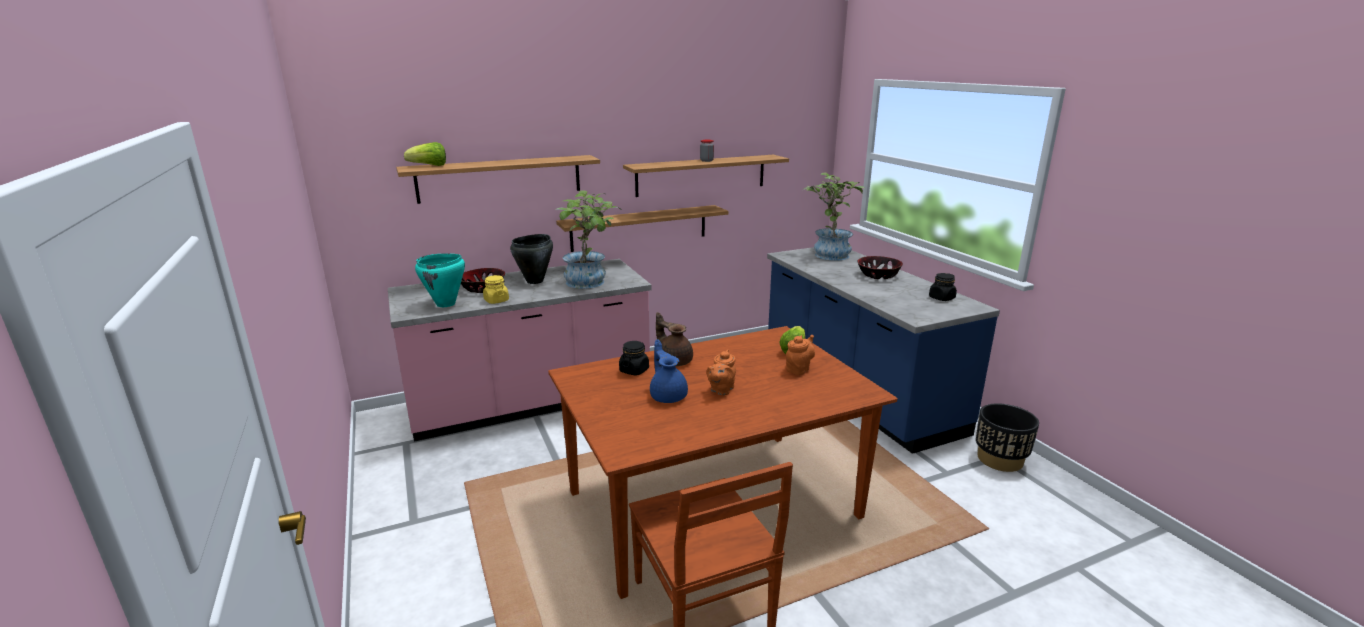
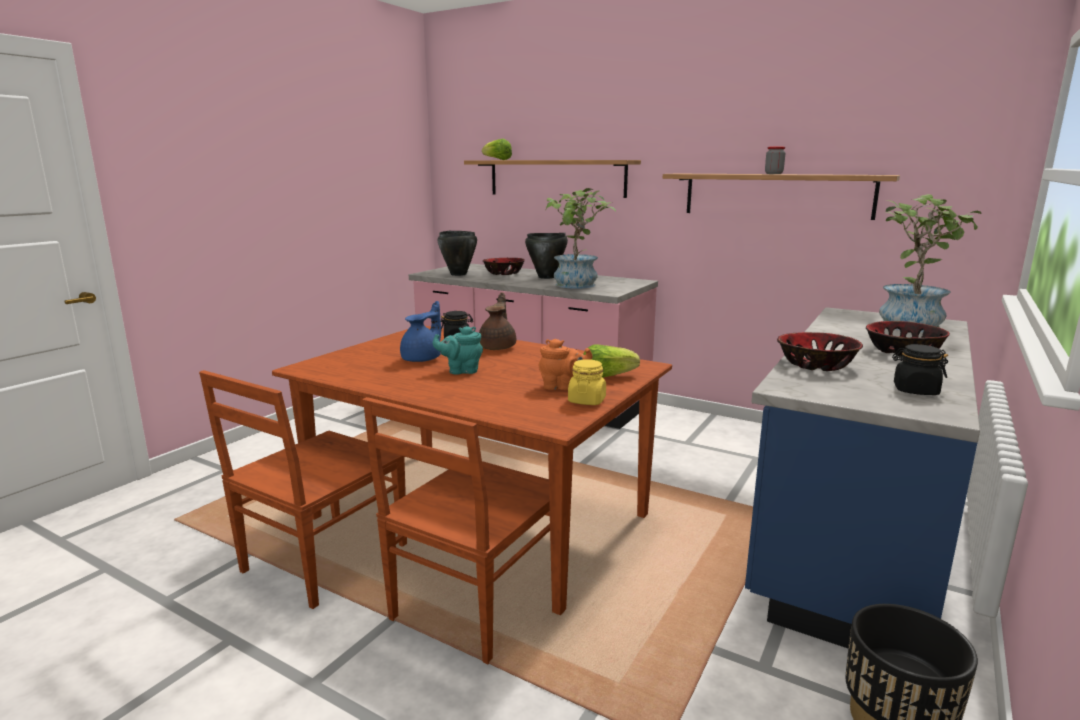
camera: 55 degrees right, 5 degrees down
(446, 304) = (458, 274): turquoise cooking pot -> black cooking pot
(496, 300) = (487, 279): yellow jar -> yellow jar (587, 400)
(639, 228) = (688, 250): shelf -> none
(721, 390) = (461, 371): orange teapot -> turquoise teapot
(825, 548) = (475, 603): none -> brown chair
(882, 298) = (815, 364): none -> bowl

